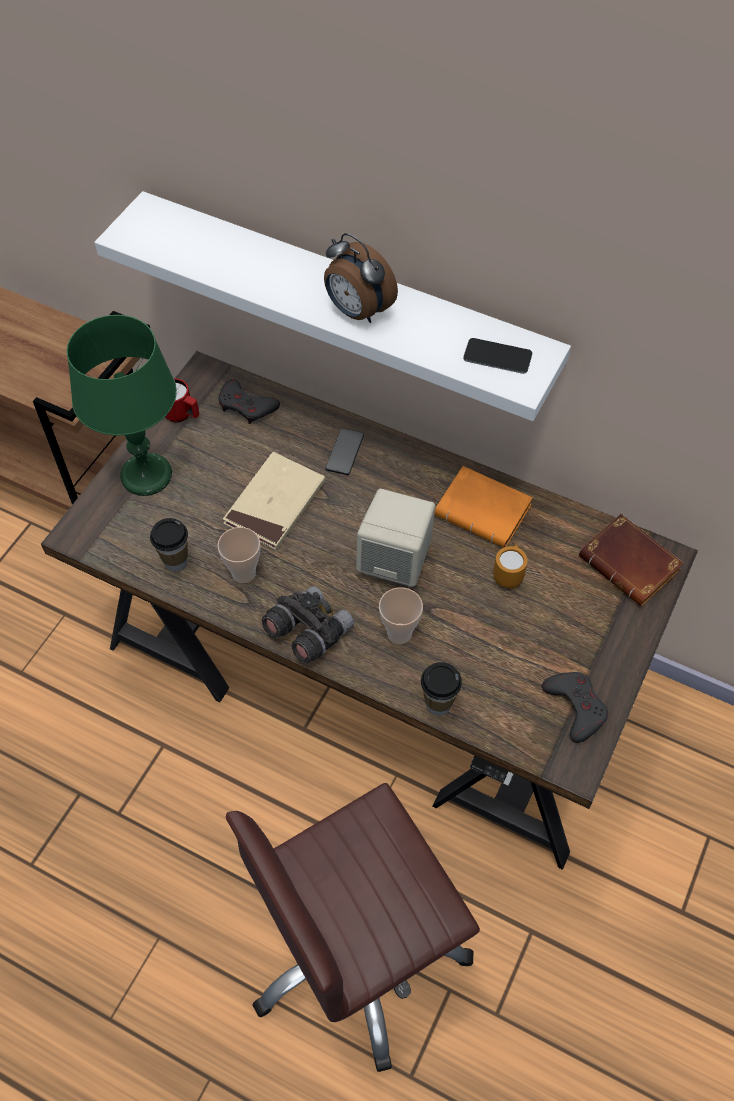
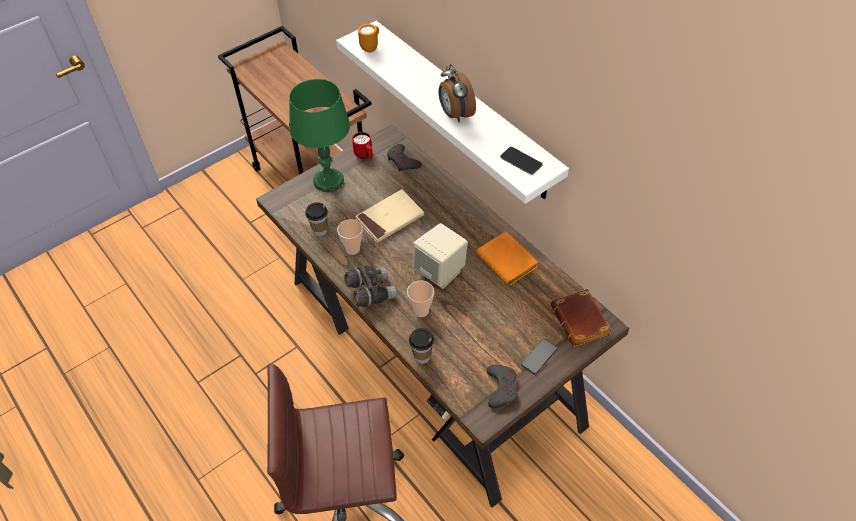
camera: 25 degrees right, 5 degrees down
(344, 452) = (444, 203): phone -> phone (539, 357)
(508, 576) = (502, 302): orange mug -> orange mug (371, 48)

